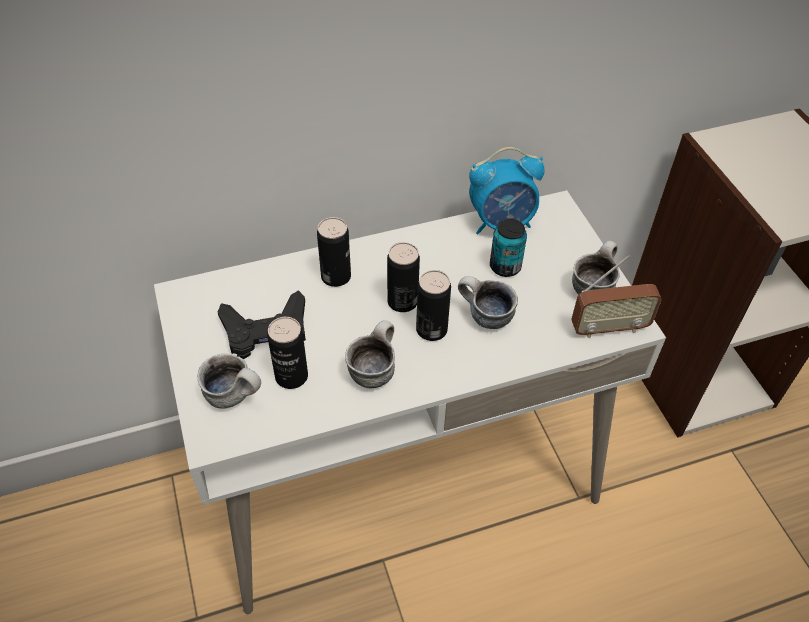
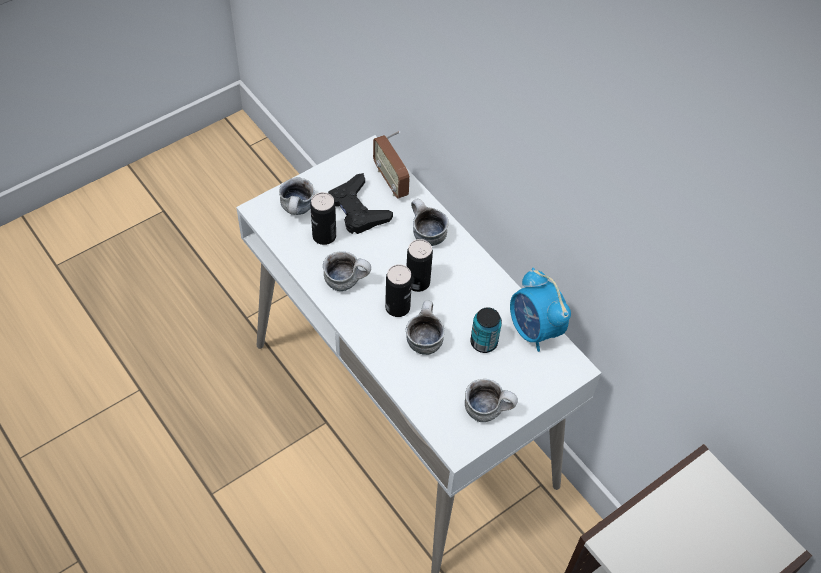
camera: 70 degrees right, 5 degrees up
(336, 276) = (425, 234): can -> mug
(609, 328) = (446, 428): radio -> radio (391, 181)

